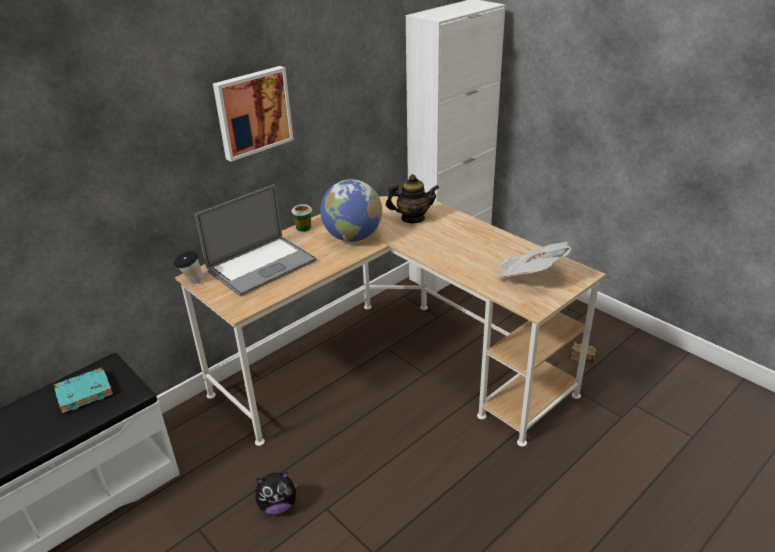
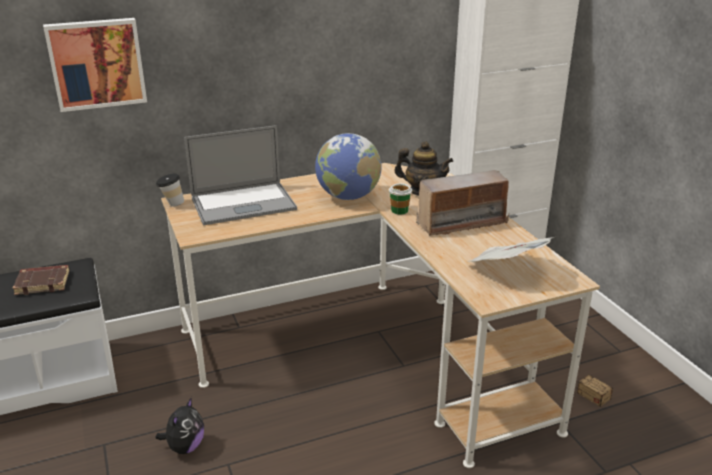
camera: 20 degrees right, 5 degrees down
(85, 392) = (43, 283): turquoise book -> brown book
(252, 112) = (266, 49): picture -> picture (96, 63)
(278, 505) = (185, 447): plush toy -> plush toy turned 75 degrees counterclockwise
(303, 228) = (307, 179): cup -> cup (399, 210)
(465, 242) = (461, 223): none -> radio

